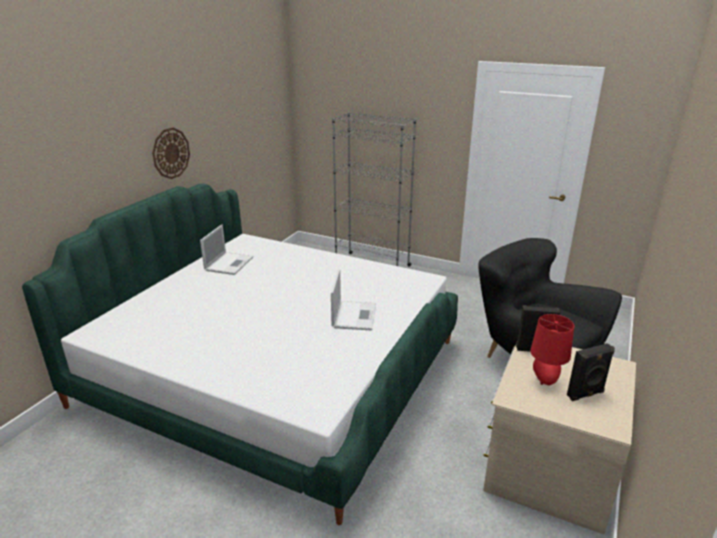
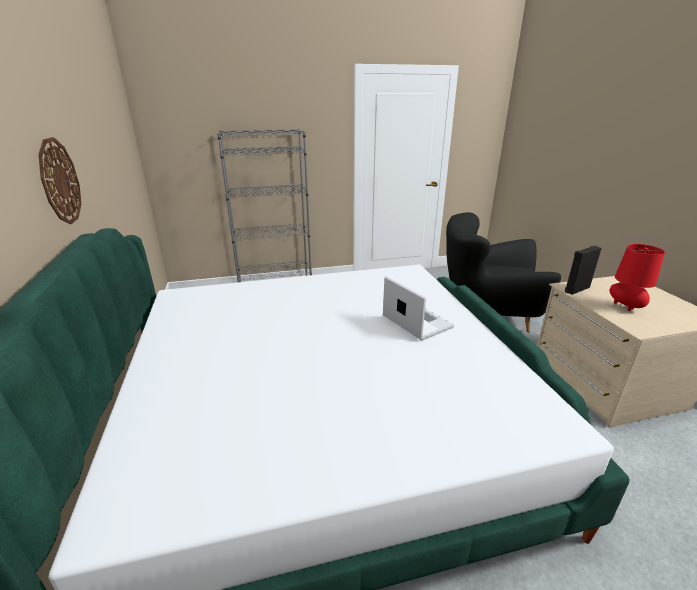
camera: 40 degrees left, 0 degrees up
(229, 263) = (196, 325): laptop -> none
(586, 394) = (657, 305): black speaker -> none

